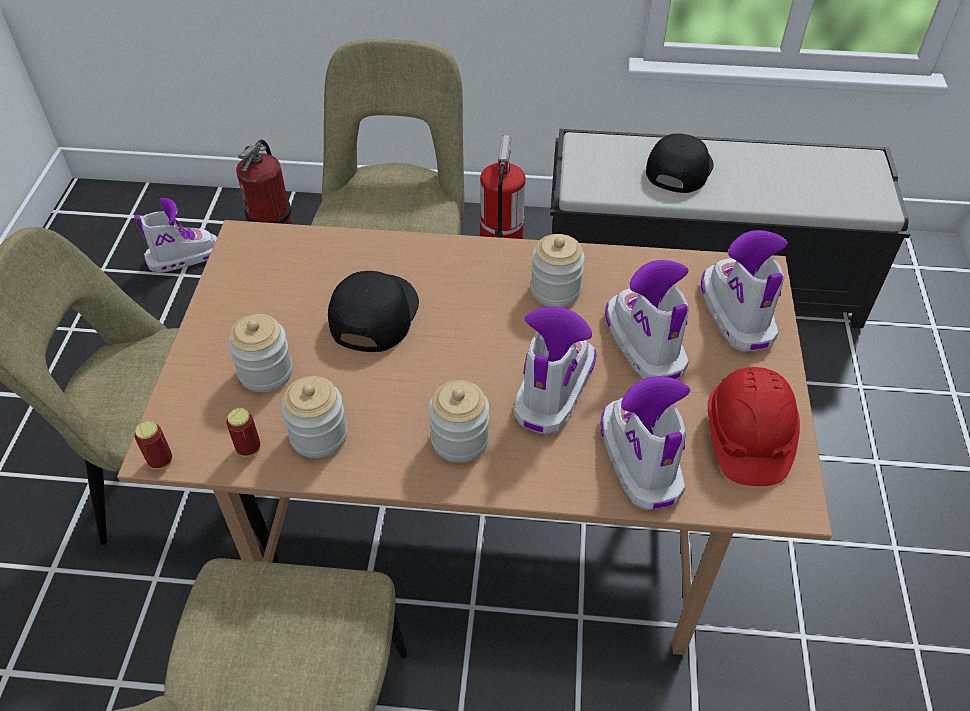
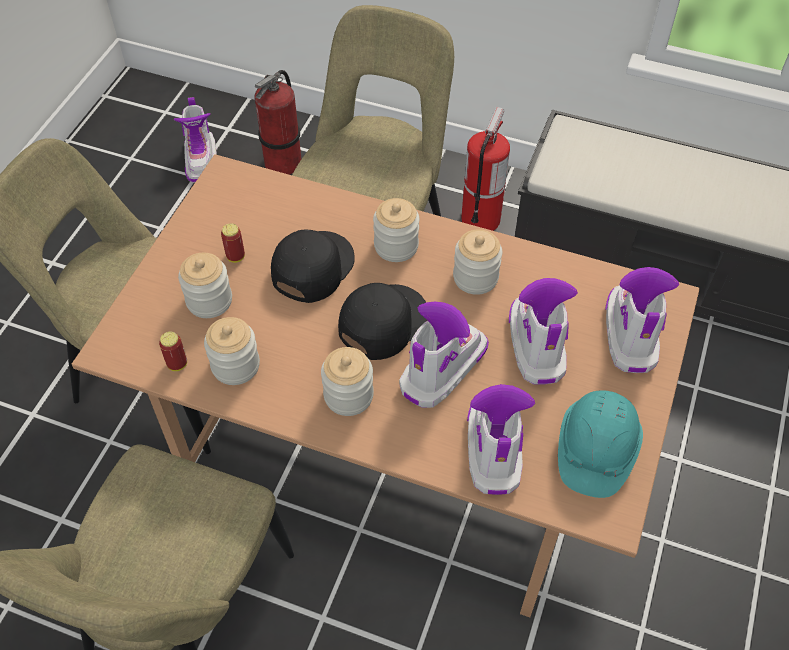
camera: 15 degrees right, 5 degrees up
(161, 461) = (107, 359): can -> can (235, 256)
(184, 256) = (201, 159): boot -> boot turned 90 degrees clockwise
(459, 275) = (396, 246): none -> jar
(678, 168) = (651, 171): black cap -> black cap (382, 321)
(746, 438) = (595, 450): red hard hat -> turquoise hard hat

